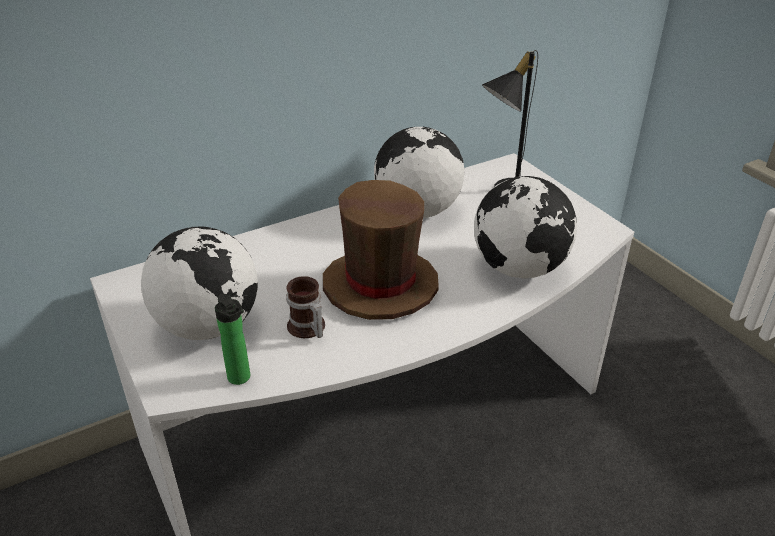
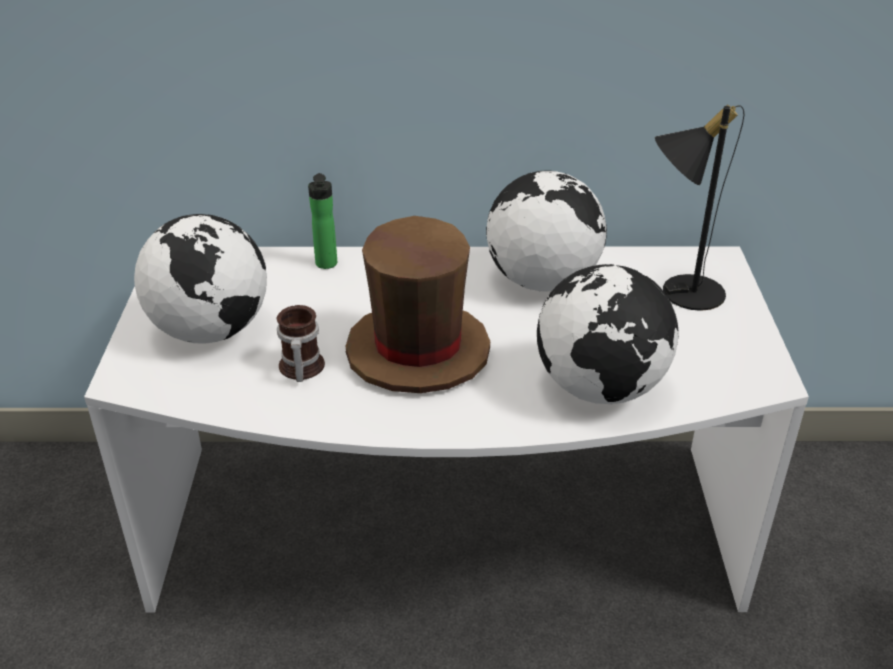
camera: 30 degrees right, 0 degrees up
(240, 379) = (192, 394): bottle -> bottle (326, 265)

